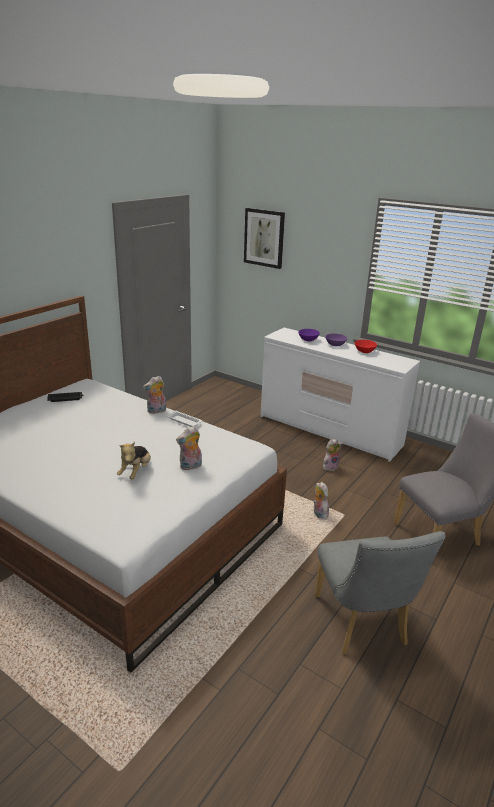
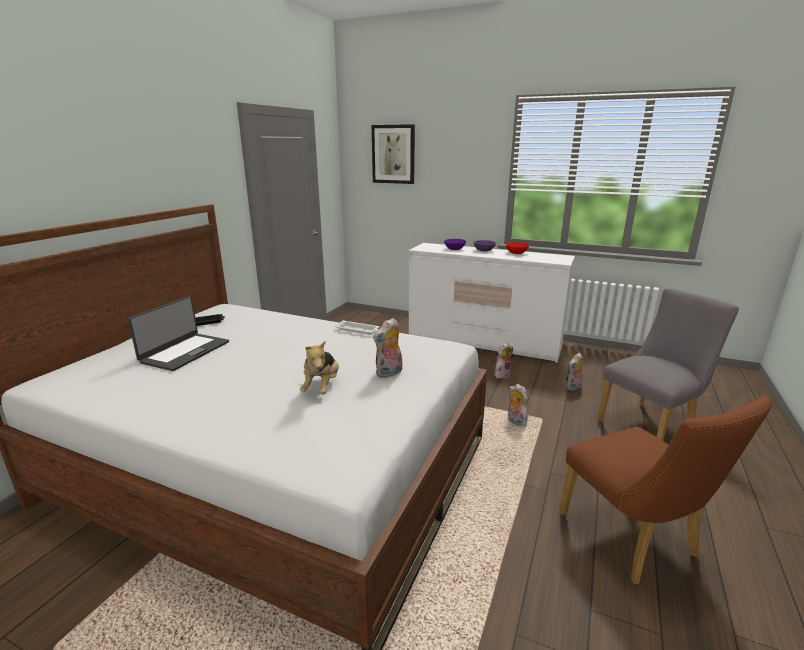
camera: 10 degrees left, 5 degrees down
(46, 426) = (184, 352): none -> laptop
(156, 411) = (319, 324): plush toy -> plush toy (573, 387)
(363, 625) = (634, 541): grey chair -> brown chair

